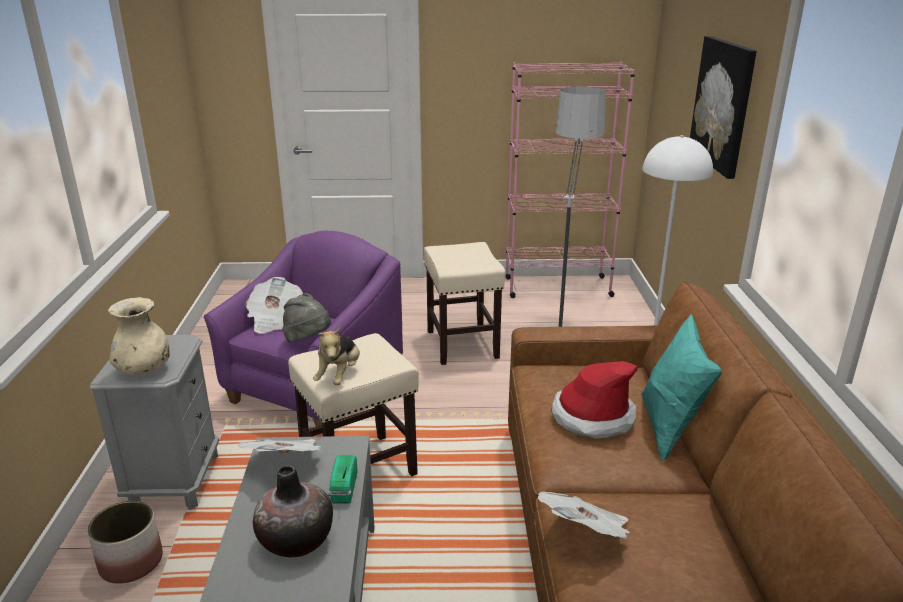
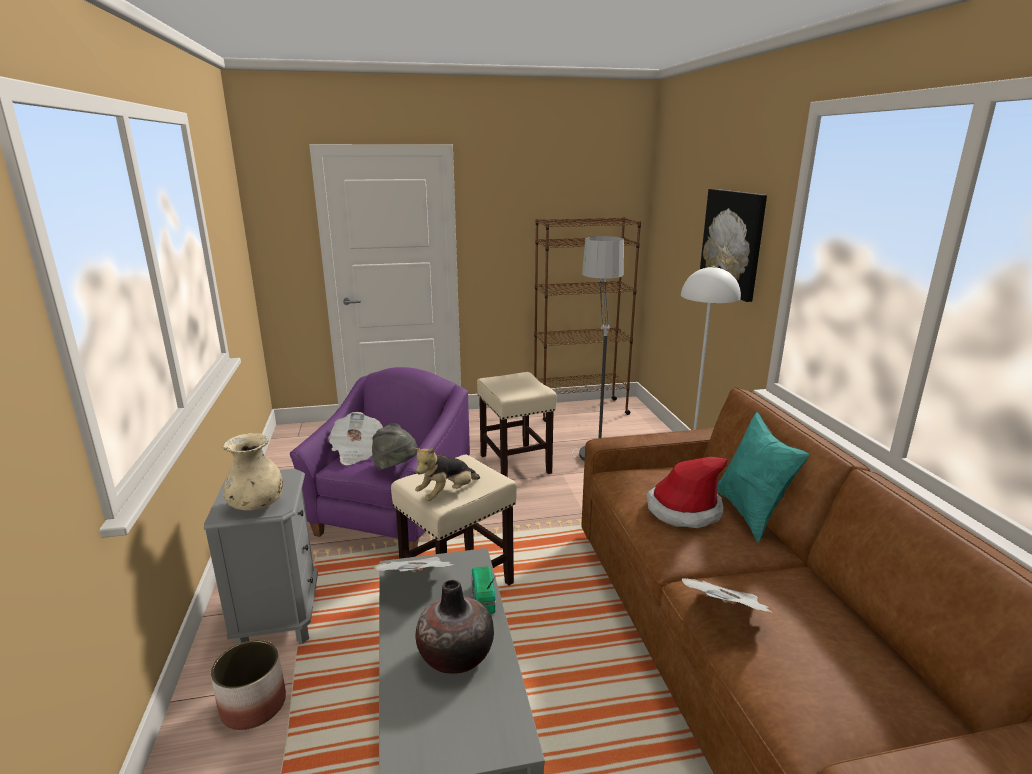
camera: 10 degrees left, 5 degrees down
(339, 375) = (447, 494): plush toy -> plush toy turned 45 degrees clockwise
(557, 287) = (580, 410): pink bookcase -> brown bookcase

